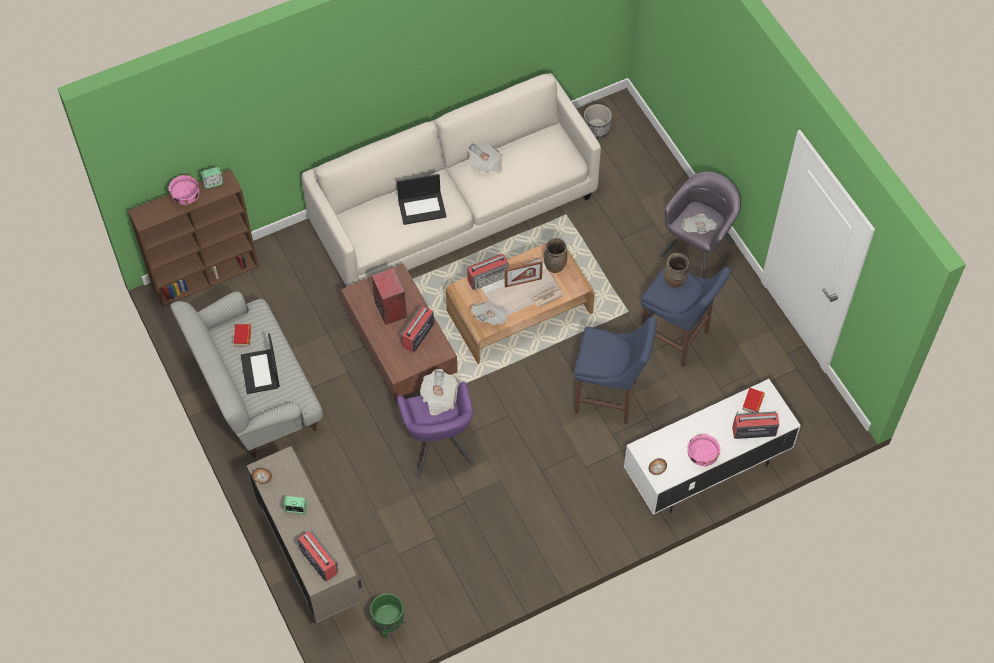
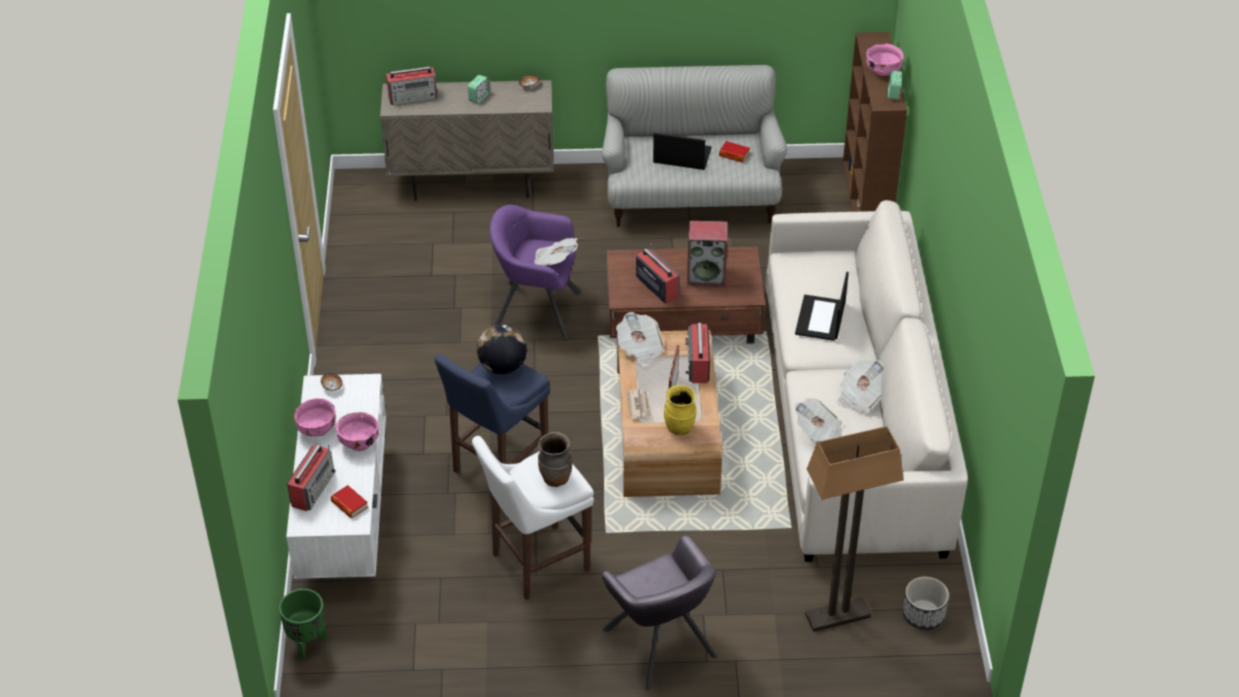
camera: 115 degrees right, 15 degrees down
(389, 626) = (363, 215): green planter -> green planter (307, 643)
(554, 266) = (680, 428): brown vase -> yellow vase
(593, 355) = (502, 367): none -> globe
(622, 169) = (837, 616): none -> floor lamp
(676, 339) = (536, 563): blue stool -> white stool
(698, 229) = (644, 576): newspaper -> newspaper (819, 433)
(698, 424) = (359, 443): none -> pink bowl

